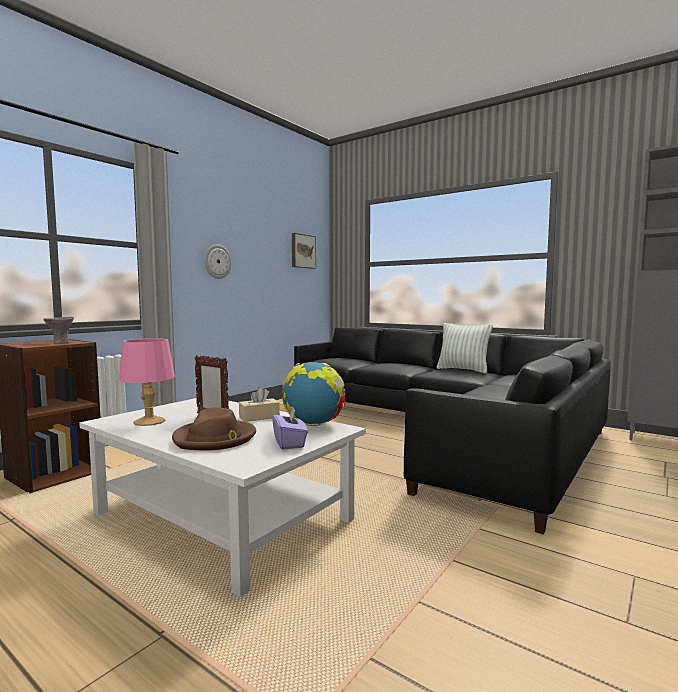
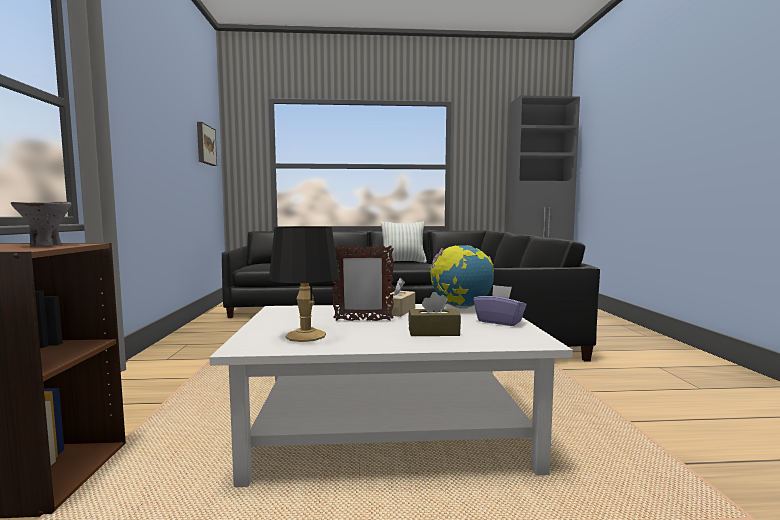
camera: 40 degrees left, 0 degrees up
(150, 421) = (306, 335): pink table lamp -> black table lamp
(215, 438) = (433, 332): brown hat -> brown tissue box
(217, 261) = (141, 143): wall clock -> none

